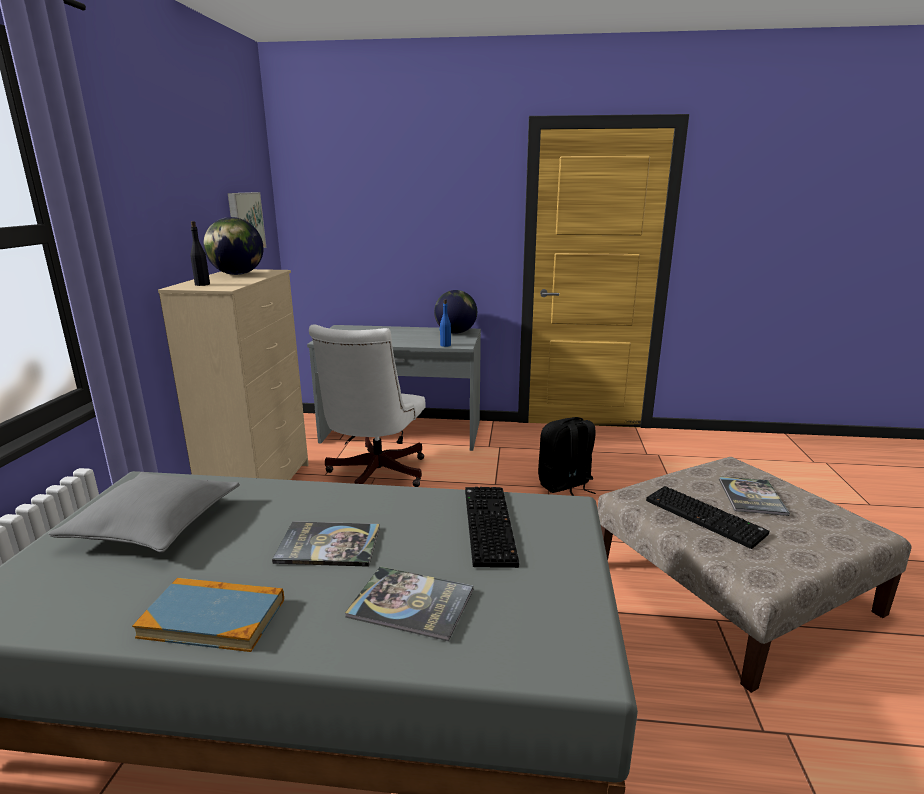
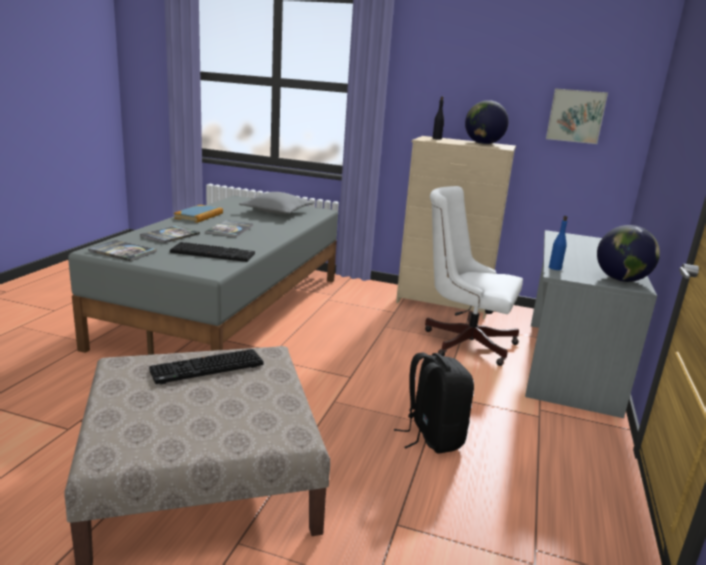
camera: 100 degrees right, 0 degrees up
(751, 496) = (217, 408): book -> book (123, 251)

